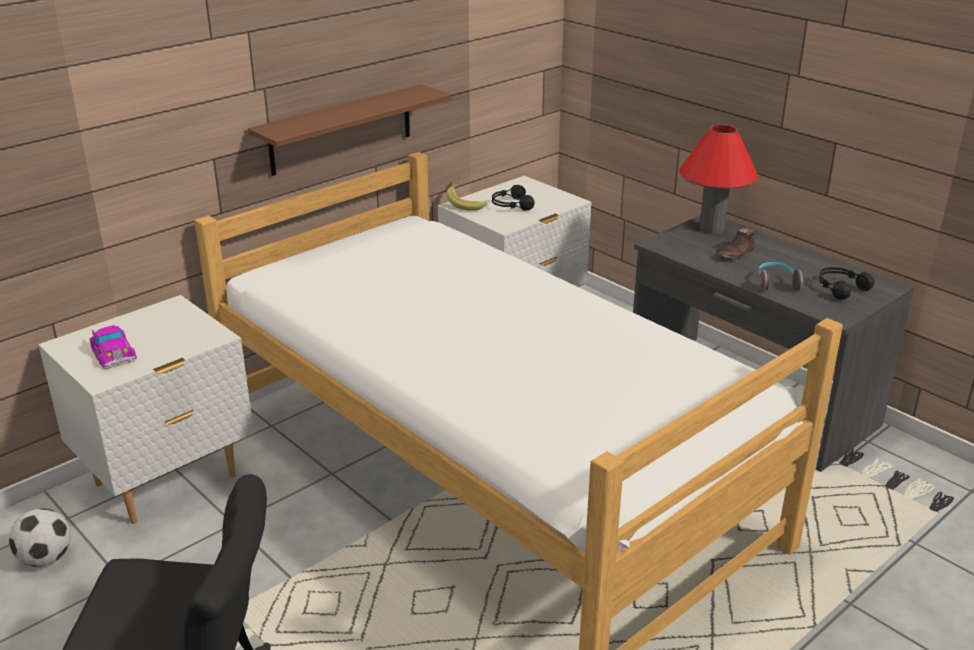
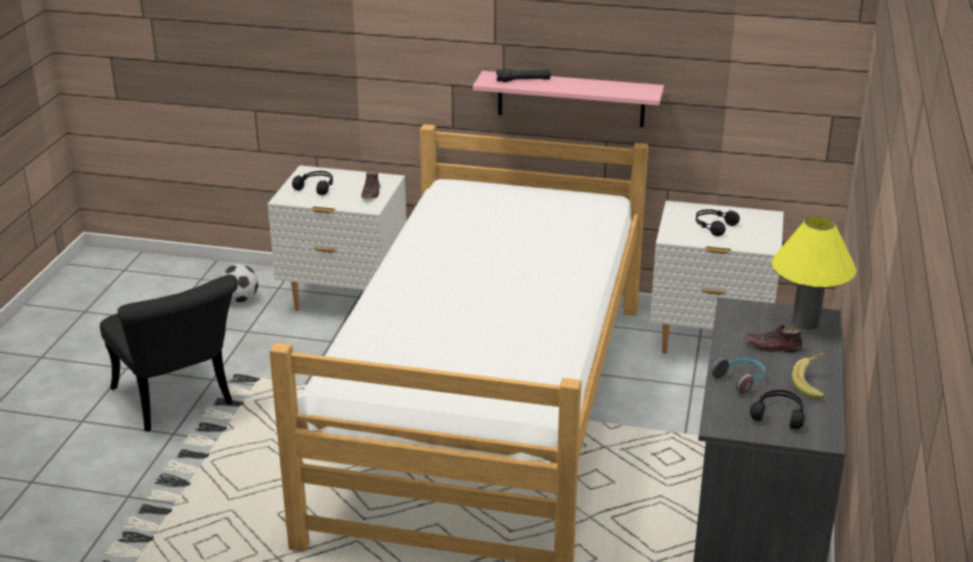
camera: 55 degrees right, 0 degrees up
(112, 351) = (316, 187): toy car -> black headphones
(185, 325) = (371, 193): none -> brown shoe
(309, 121) = (523, 80): none -> black flashlight
(341, 130) = (571, 99): brown shelf -> pink shelf
(466, 204) = (686, 209): banana -> banana (814, 385)
(711, 229) = (805, 322): red table lamp -> yellow table lamp

